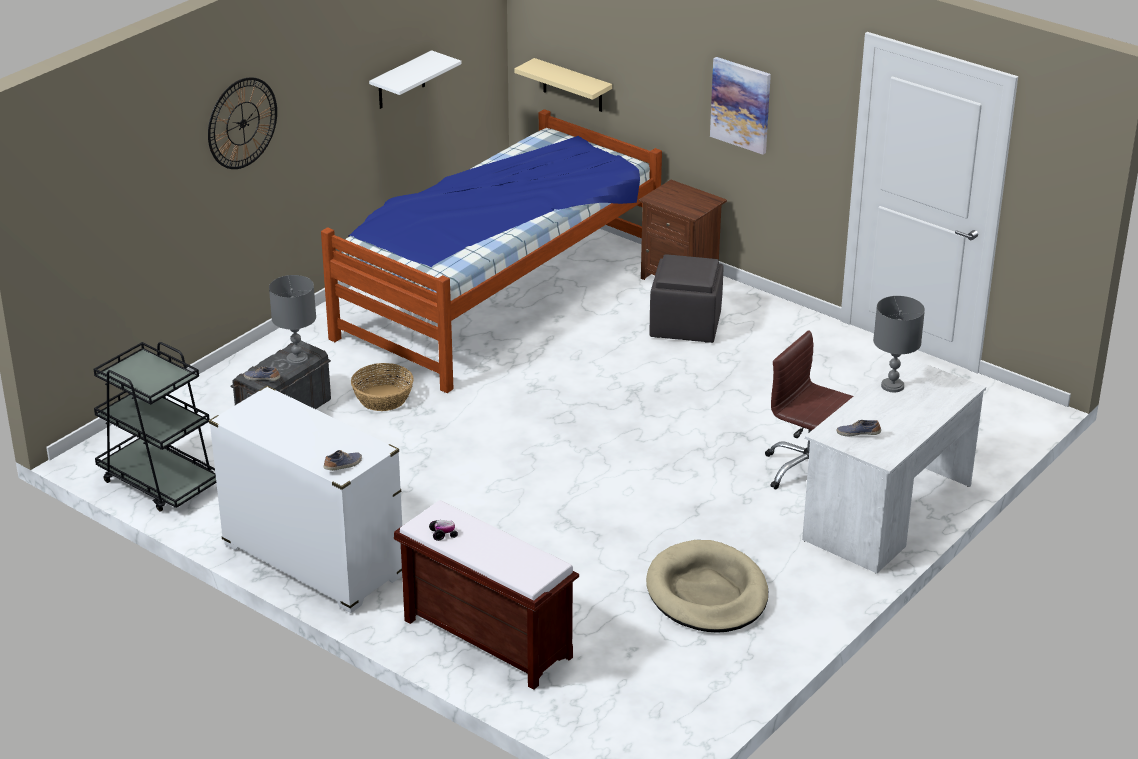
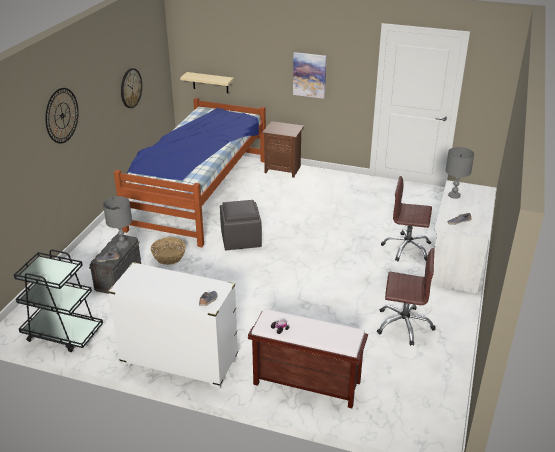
camera: 20 degrees left, 0 degrees up
(401, 81) = (130, 88): white shelf -> wall clock
(686, 326) = (300, 190): grey ottoman -> grey ottoman (241, 240)
(707, 593) = (404, 325): beige dog bed -> brown office chair

